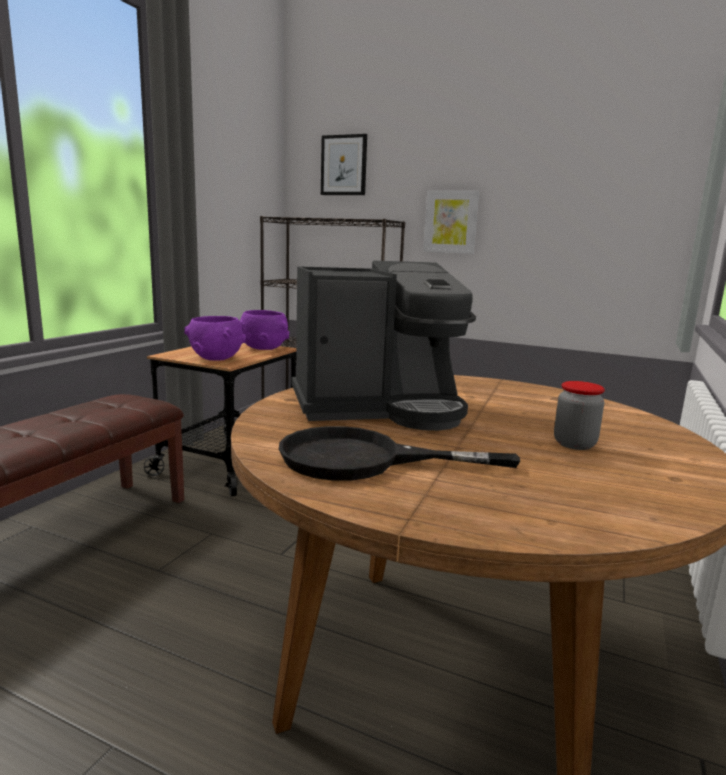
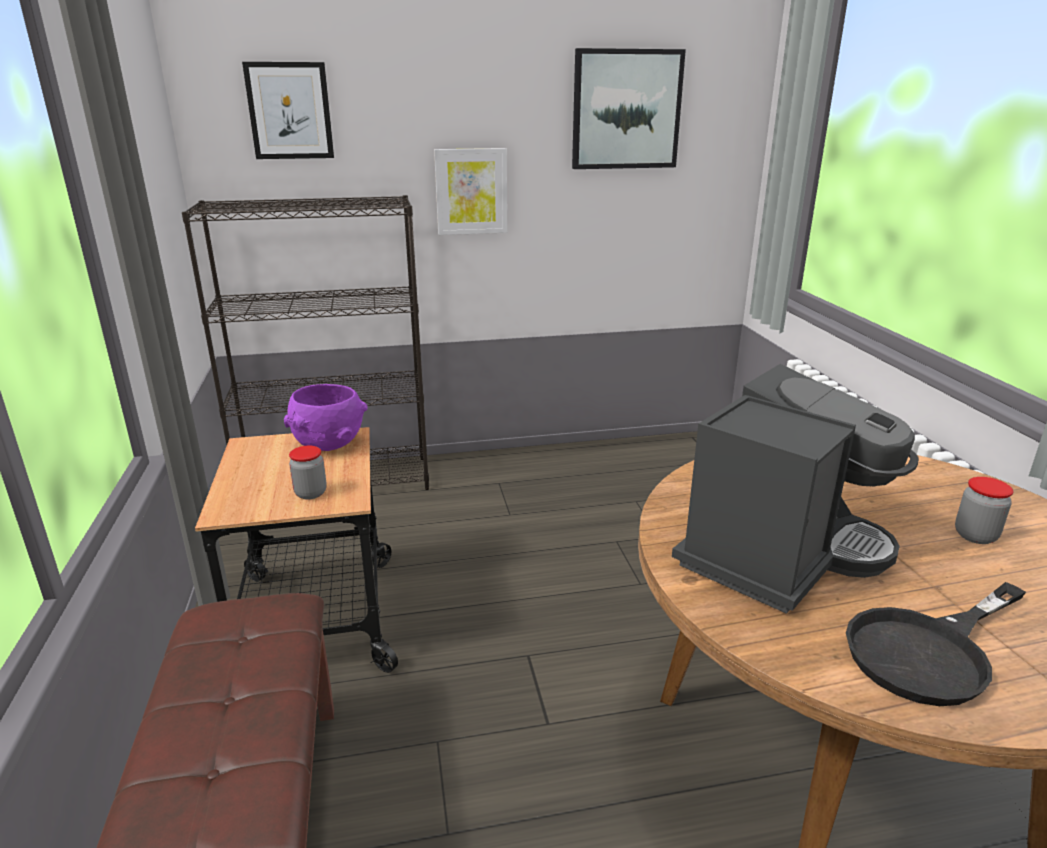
camera: 35 degrees left, 10 degrees up
(217, 358) = (310, 493): purple bowl -> jar
(582, 161) = (626, 110): none -> picture

